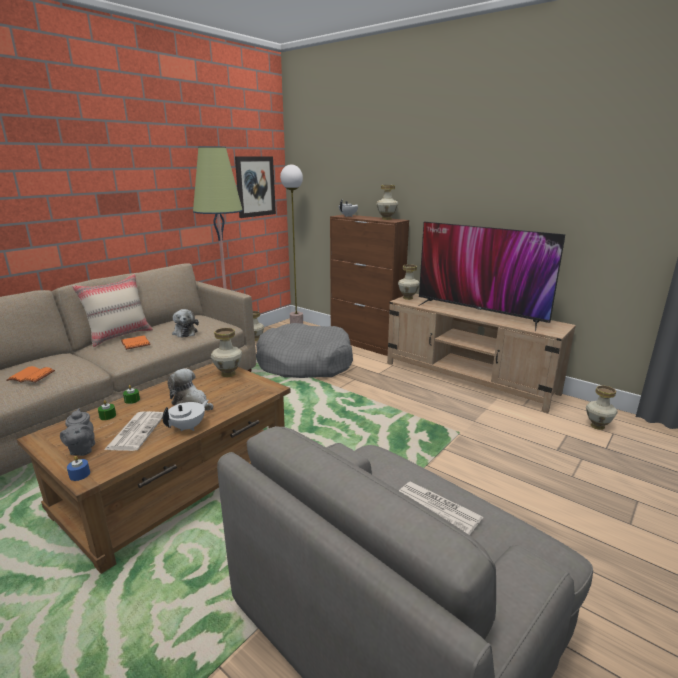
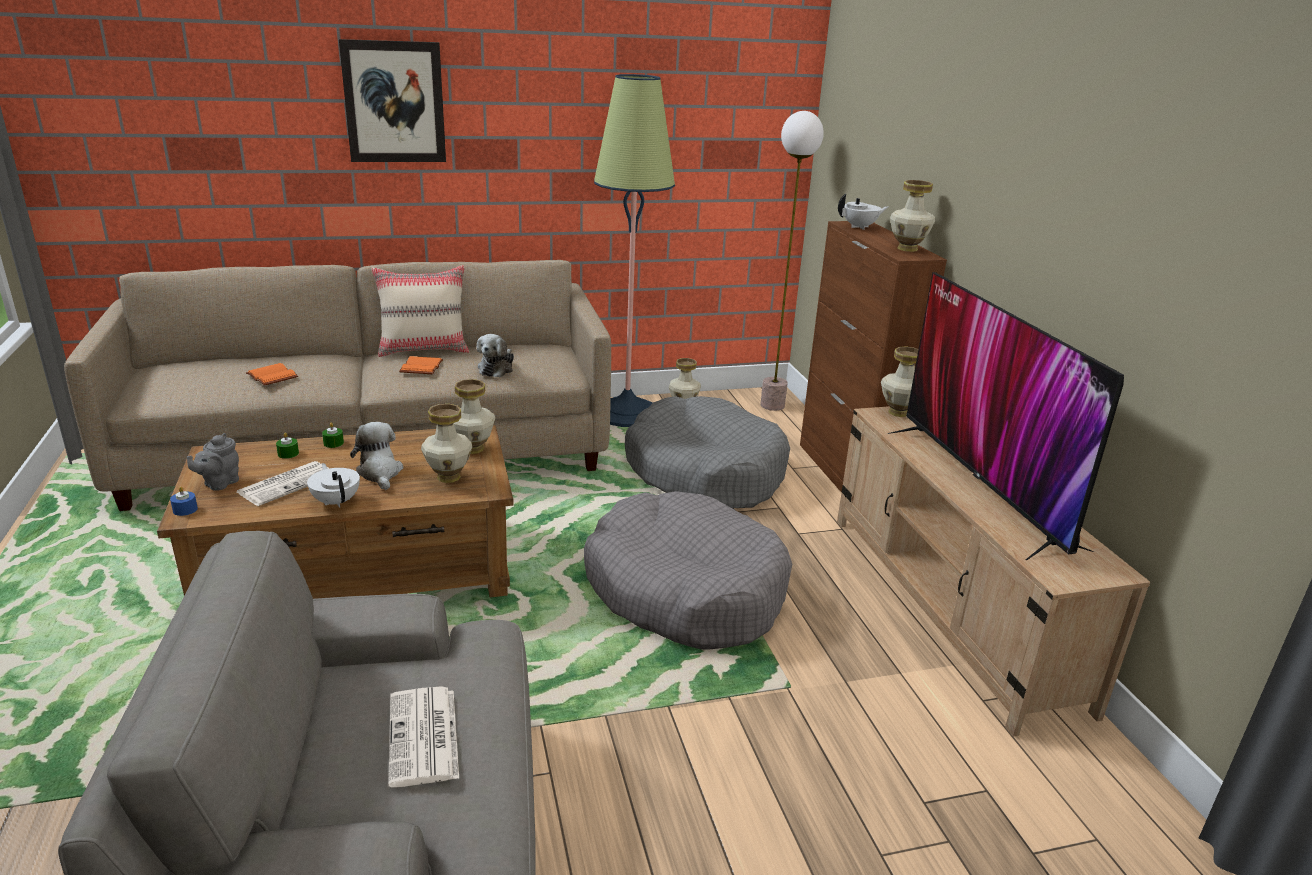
camera: 35 degrees right, 5 degrees up
(188, 427) = (336, 501): white teapot -> white teapot turned 105 degrees counterclockwise
(255, 186) = (742, 143): picture -> picture (394, 102)
(365, 415) = (685, 590): none -> grey dog bed
(598, 426) = (1084, 810): vase -> vase (449, 477)

